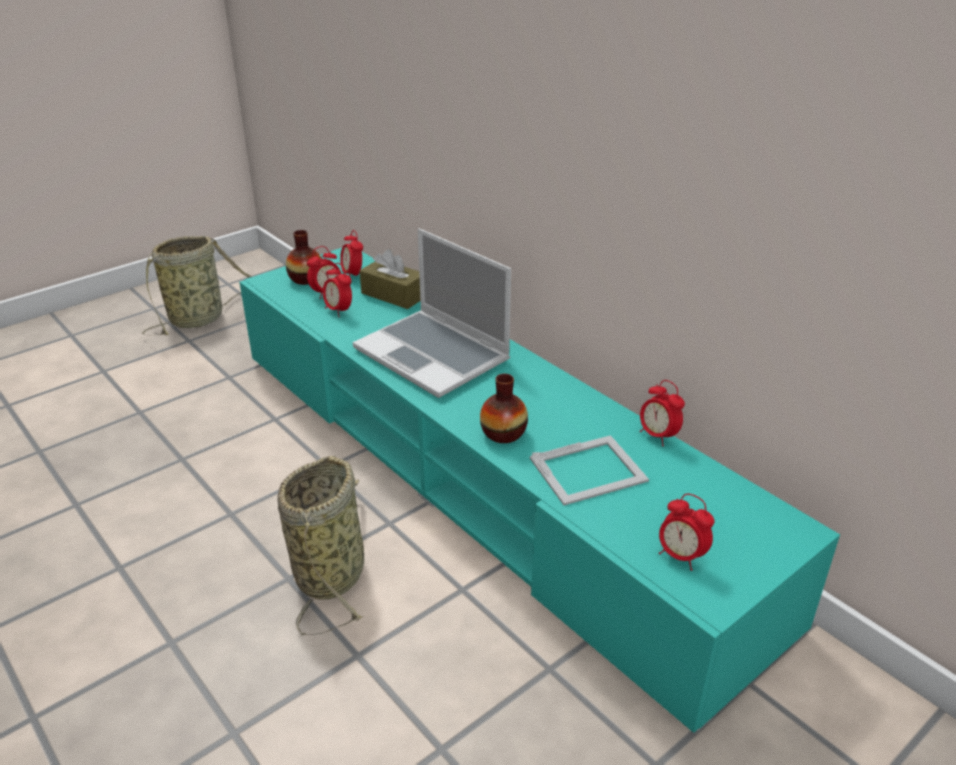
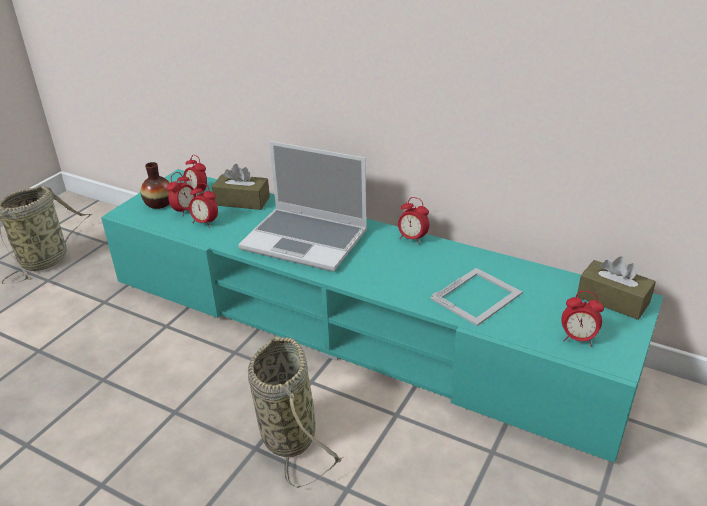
camera: 20 degrees left, 0 degrees up
(503, 433) = (399, 285): vase -> none
(658, 436) = (507, 260): alarm clock -> alarm clock (412, 239)
(763, 520) = (612, 300): none -> brown tissue box

